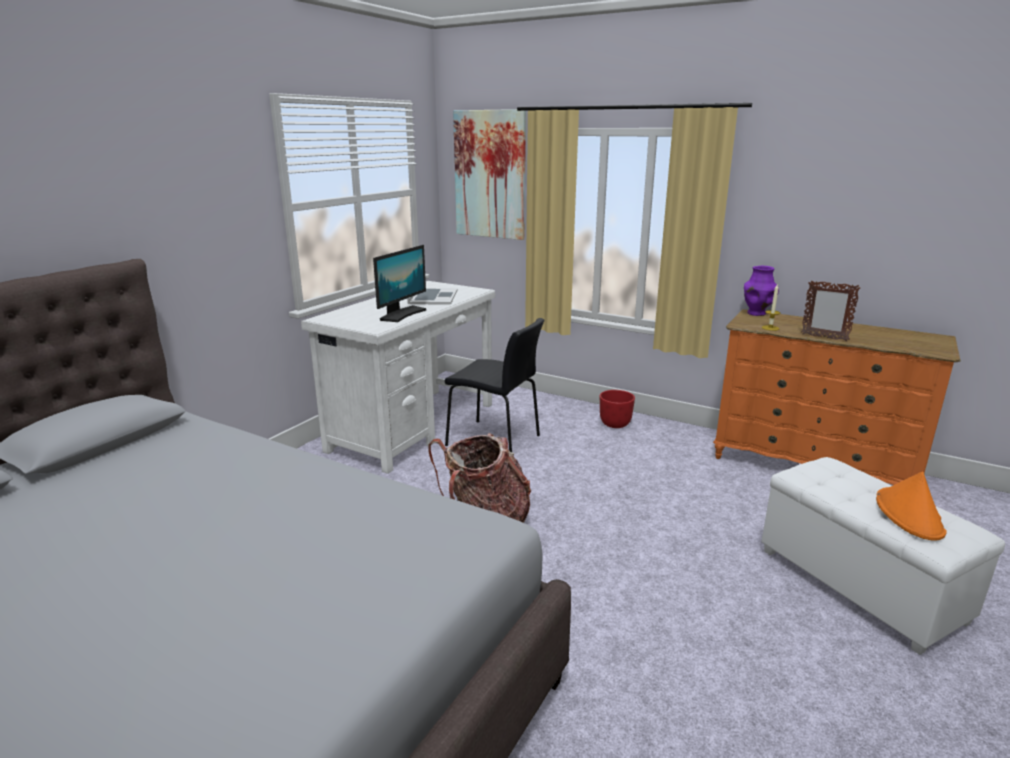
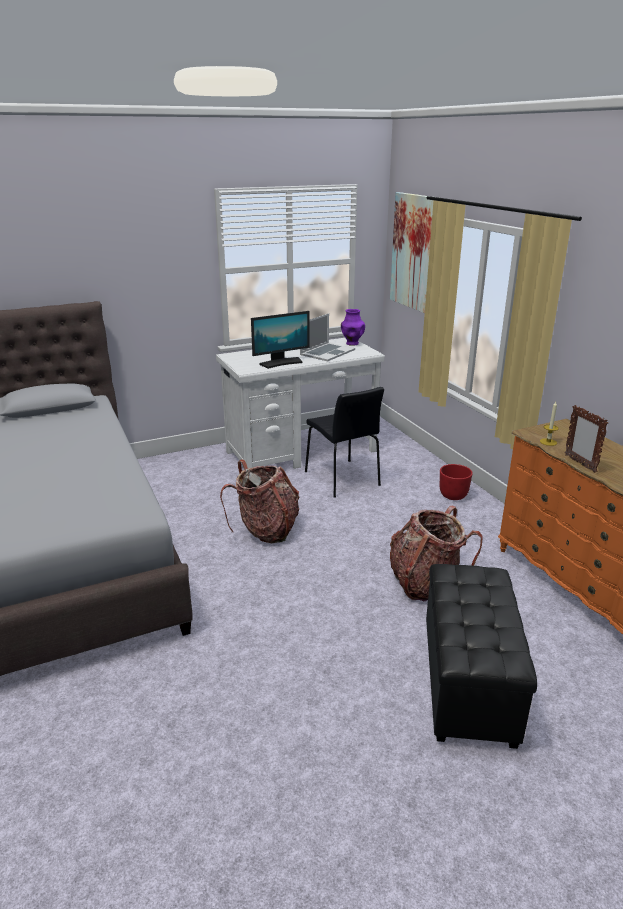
camera: 35 degrees right, 5 degrees up
(702, 511) = (425, 583): none -> backpack
(756, 313) = (568, 426): purple vase -> purple vase (352, 343)
(859, 585) = (469, 682): white ottoman -> black ottoman
(909, 515) = (480, 630): orange hat -> none

